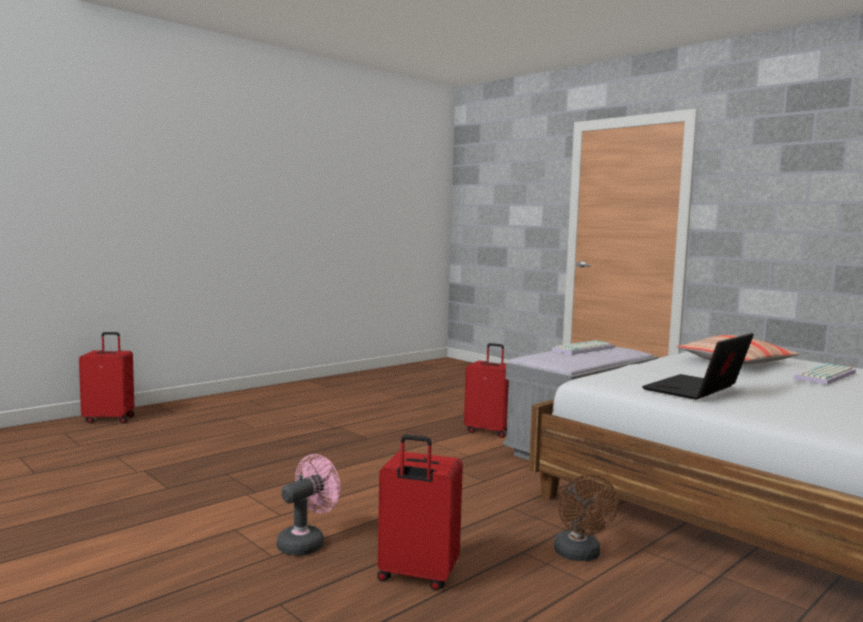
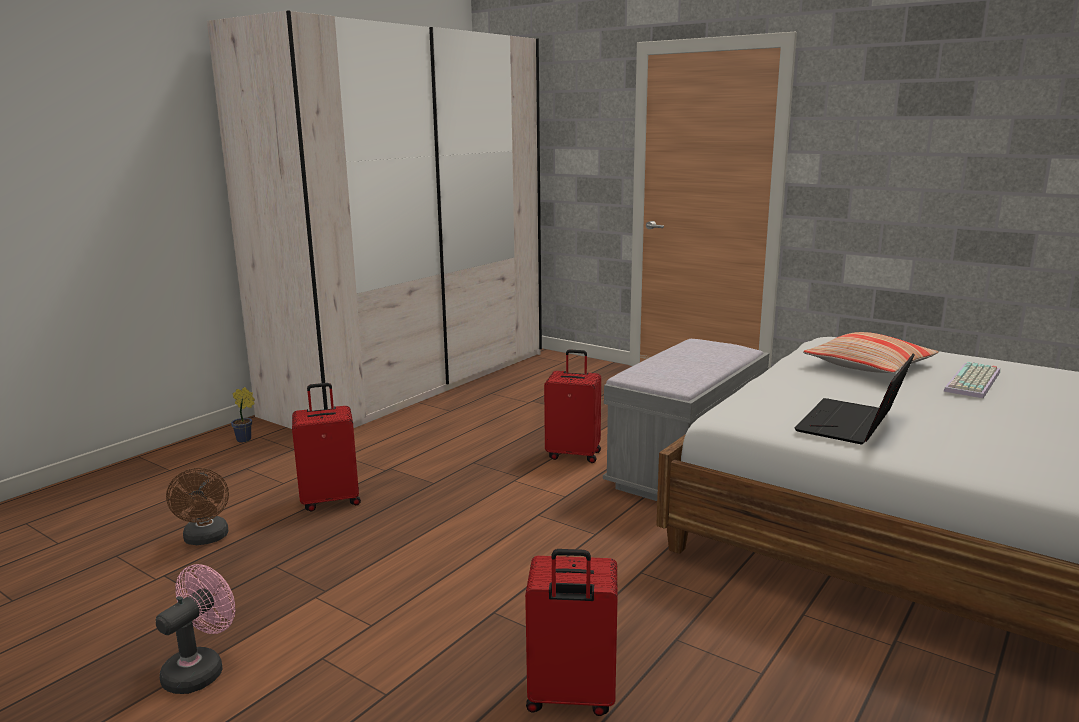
camera: 10 degrees left, 10 degrees up
(109, 419) = (81, 491): red suitcase -> red suitcase (331, 500)
(238, 401) = (246, 440): none -> potted plant
(306, 542) = (420, 665): pink fan -> pink fan (200, 669)
(380, 379) = (414, 382): none -> beige wardrobe
(580, 555) = (740, 634): brown fan -> brown fan (206, 539)
(584, 349) = (686, 353): keyboard -> none

